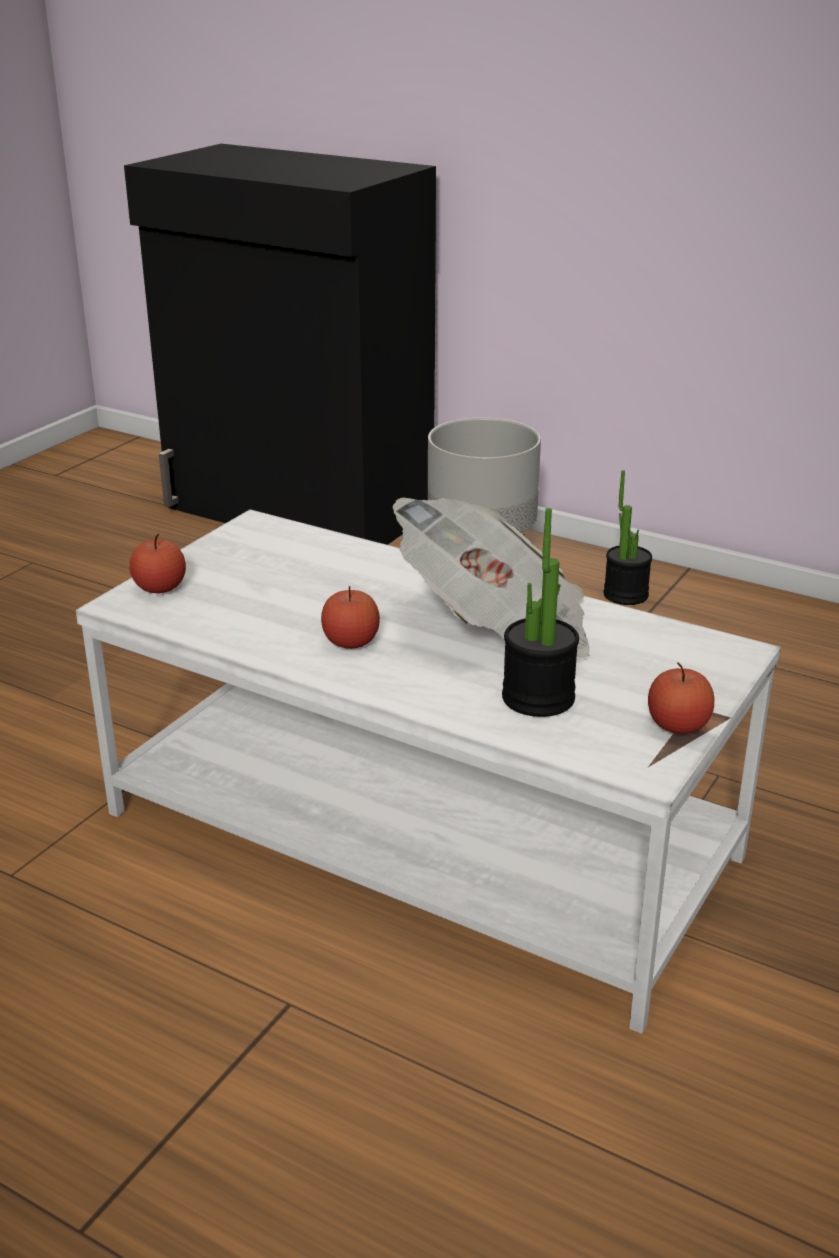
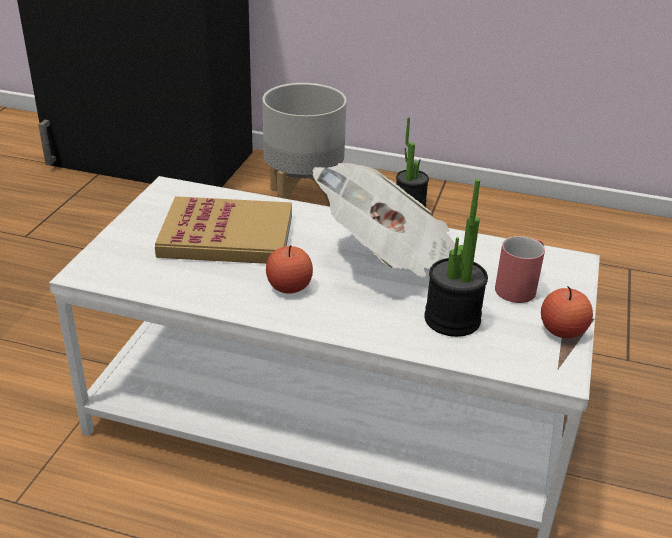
camera: 15 degrees left, 5 degrees up
(160, 588) = (114, 254): apple -> none
(301, 581) = (227, 236): none -> book
(649, 671) = (520, 286): none -> red mug

